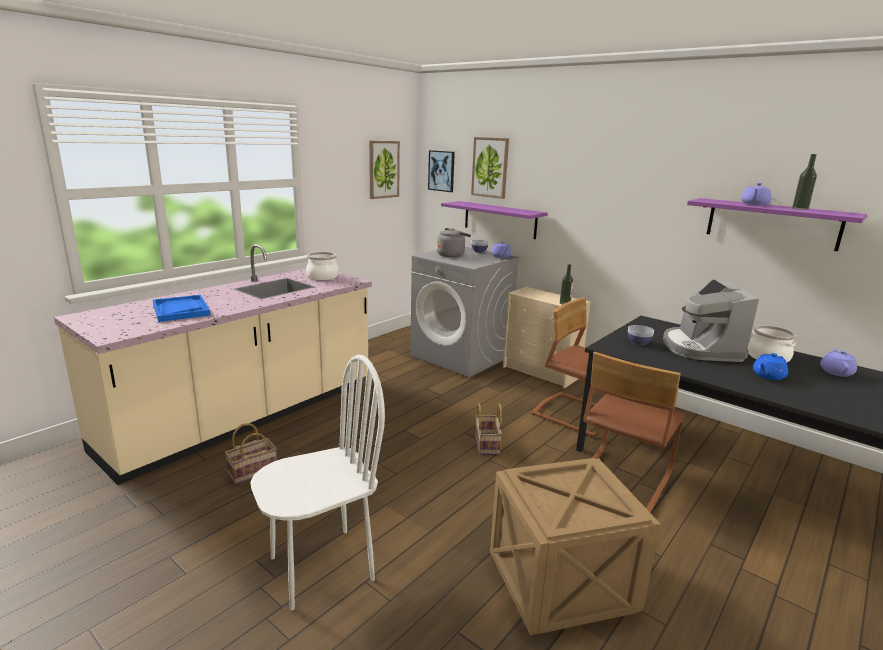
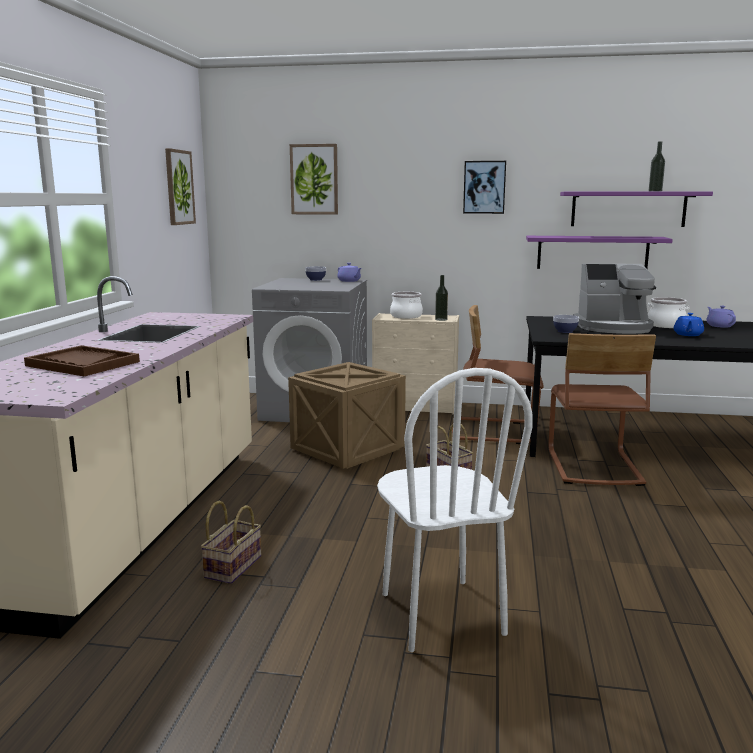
camera: 30 degrees left, 5 degrees down
(181, 310) = (82, 364): blue tray -> brown tray
(321, 567) = (440, 614): white chair -> white chair turned 135 degrees clockwise
(323, 277) = (185, 318): cooking pot -> cooking pot (406, 316)
(441, 171) = (243, 189): picture -> picture (484, 187)
(452, 255) = (296, 284): grey kettle -> none
(500, 219) = (333, 240): purple shelf -> purple shelf (592, 252)
(563, 581) = (648, 546): crate -> crate (349, 449)
(700, 348) = (614, 327): coffee machine -> coffee machine turned 60 degrees counterclockwise
(754, 204) = (617, 191): purple teapot -> none

